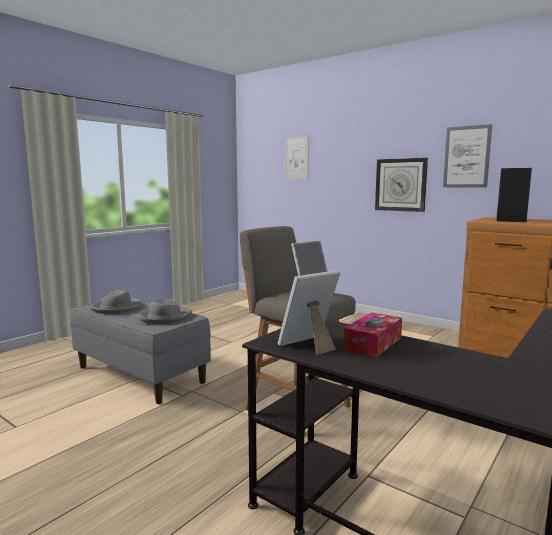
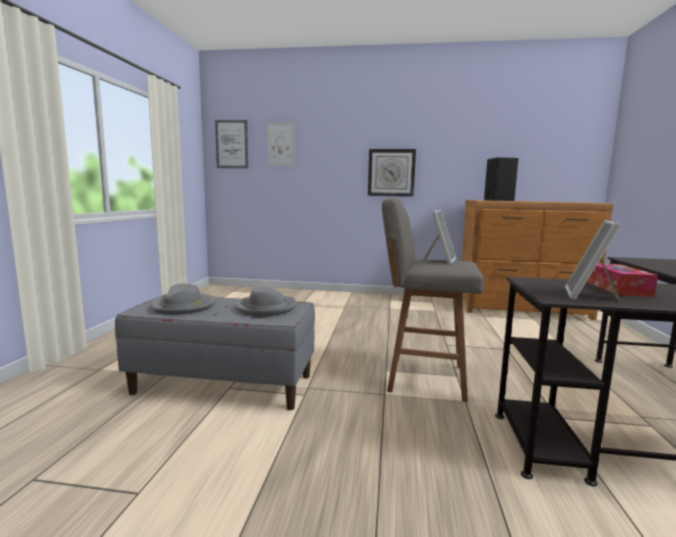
camera: 30 degrees left, 0 degrees up
(466, 157) = (449, 150): picture -> picture (232, 144)

